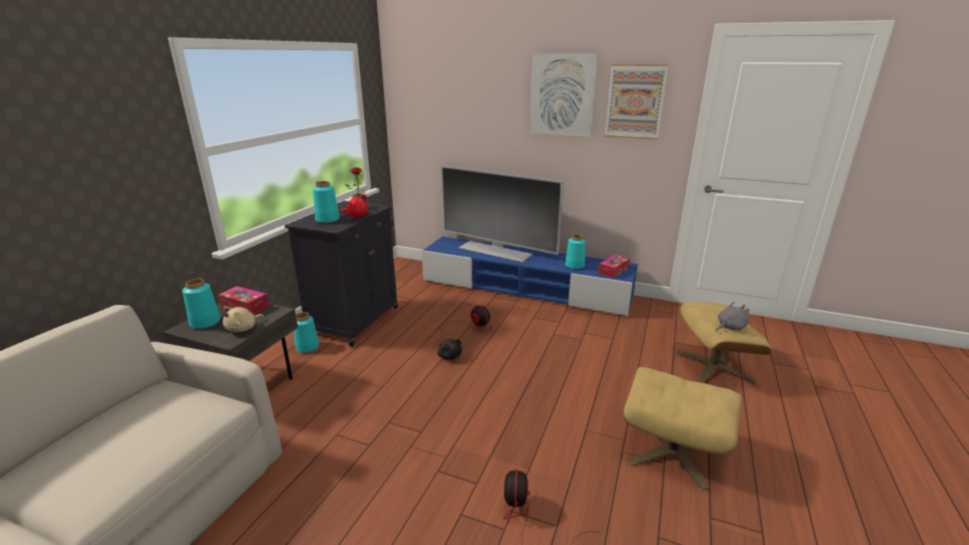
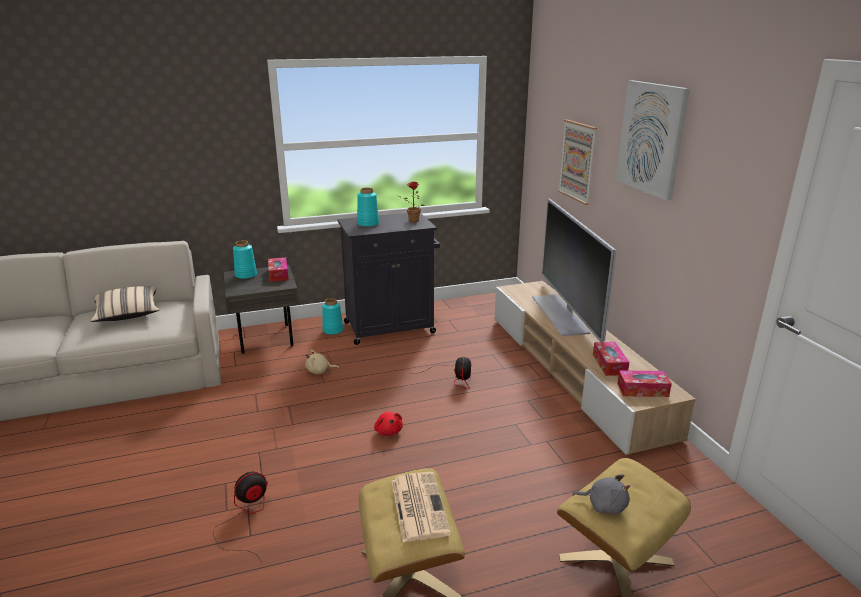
camera: 50 degrees right, 0 degrees up
(110, 436) = (128, 315): none -> beige pillow
(243, 328) = (252, 287): beige plush toy -> beige plush toy (319, 371)
(356, 216) = (392, 227): red plush toy -> red plush toy (388, 431)
(449, 356) = (400, 389): black plush toy -> none
(525, 289) = (574, 372): blue tv stand -> beige tv stand
(575, 266) = (609, 364): turquoise vase -> tissue box
(635, 101) = (719, 163): picture -> picture (577, 161)
(687, 388) = (418, 506): none -> newspaper

